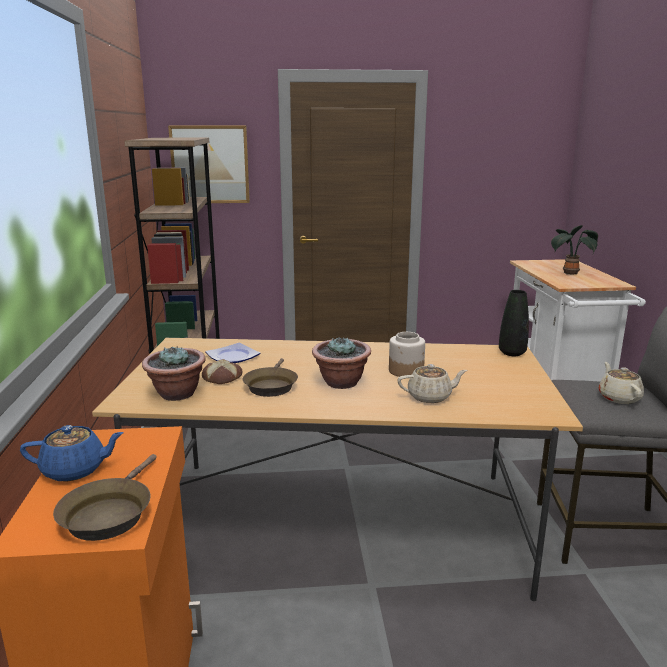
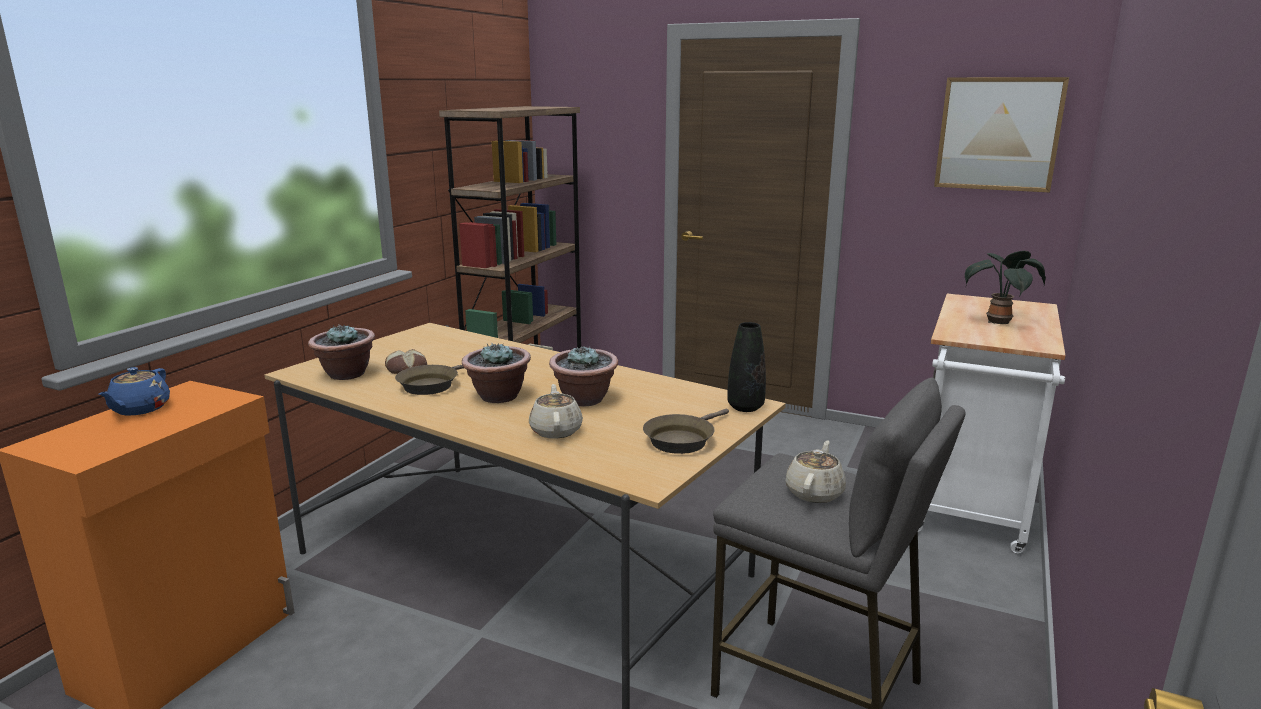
camera: 30 degrees right, 0 degrees up
(75, 470) = (139, 409): blue teapot -> blue teapot turned 75 degrees clockwise
(109, 513) = (101, 444): brown frying pan -> brown frying pan (682, 439)
(210, 164) = (590, 138): picture -> picture (998, 134)
(231, 357) = (449, 351): plate -> none
(406, 371) = (584, 400): jar -> potted plant
(430, 397) = (556, 430): beige teapot -> beige teapot turned 120 degrees counterclockwise

